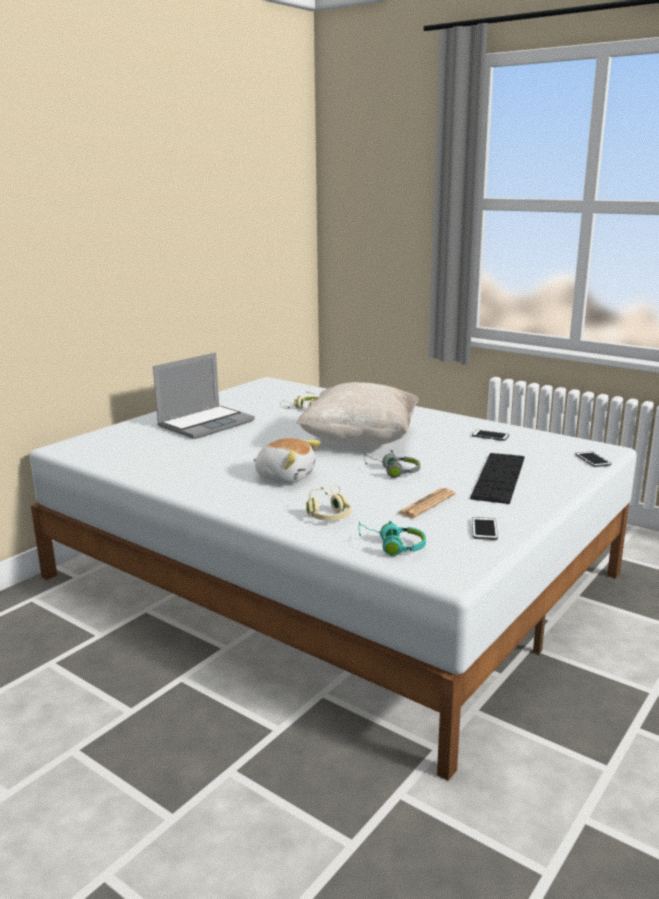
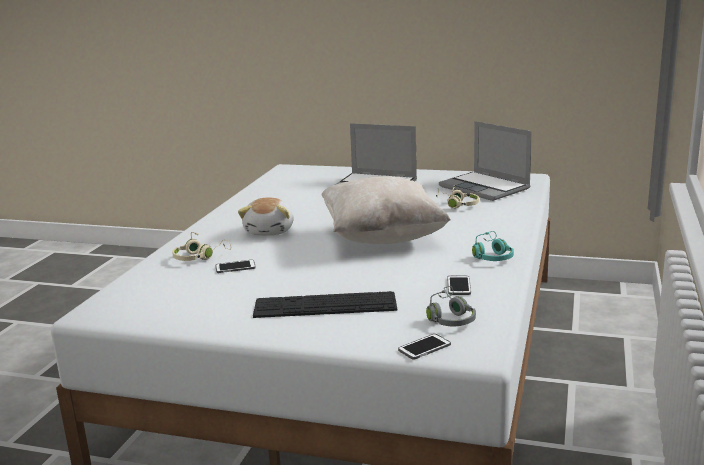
camera: 70 degrees right, 0 degrees up
(275, 395) = (486, 188): none -> laptop
(392, 546) = (140, 286): turquoise headphones -> turquoise headphones (492, 256)
(393, 472) = (308, 262): grey headphones -> grey headphones (450, 317)
(426, 504) = (235, 285): newspaper -> none
(484, 529) = (185, 314): phone -> phone (235, 267)

